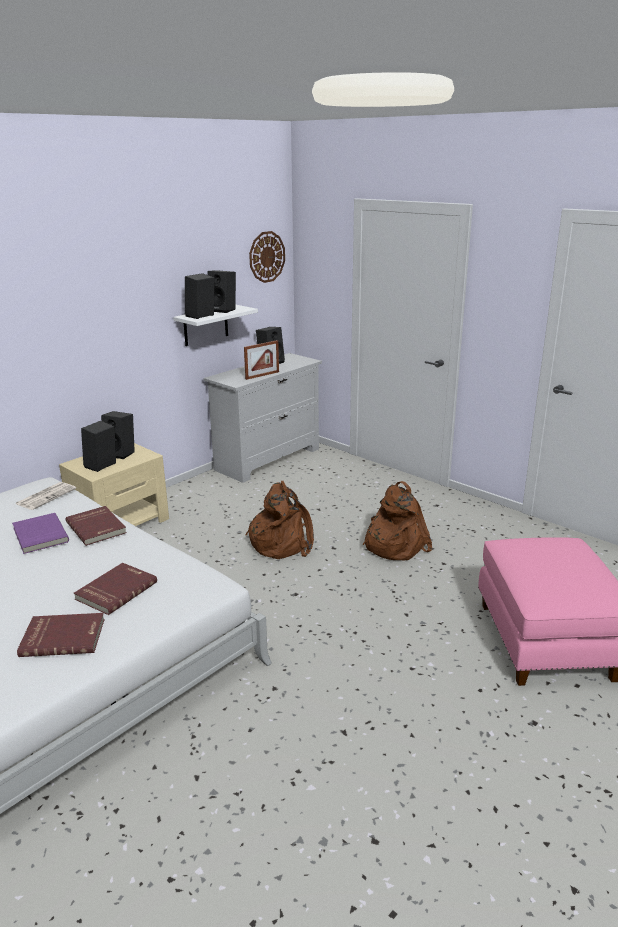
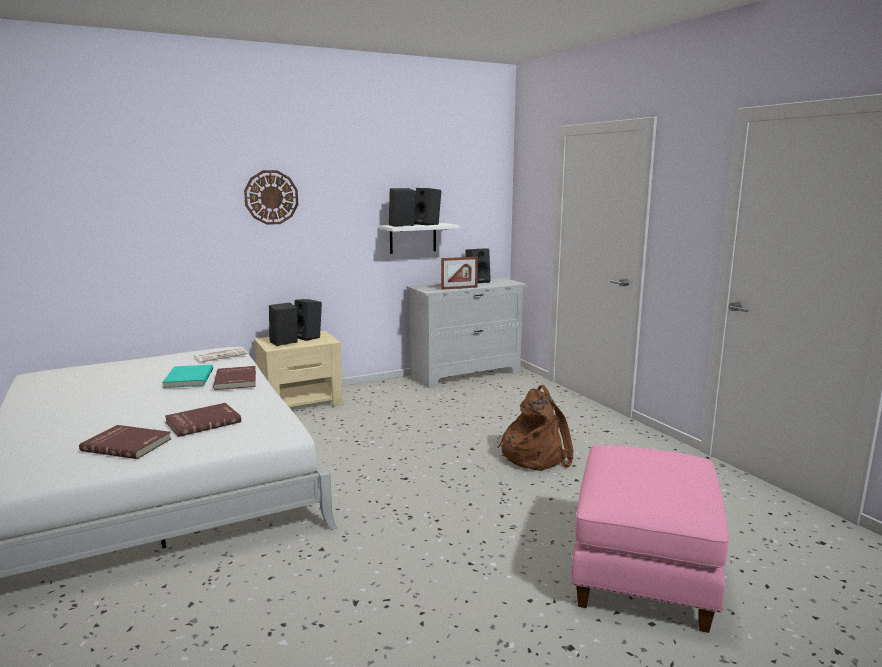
camera: 20 degrees right, 10 degrees down
(39, 535) = (187, 378): purple book -> turquoise book
(266, 257) = (482, 184): wall clock -> wall clock (271, 197)
(282, 543) = (426, 437): brown backpack -> none

